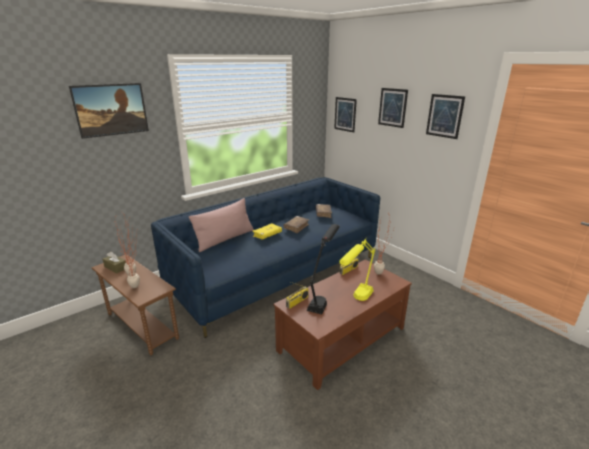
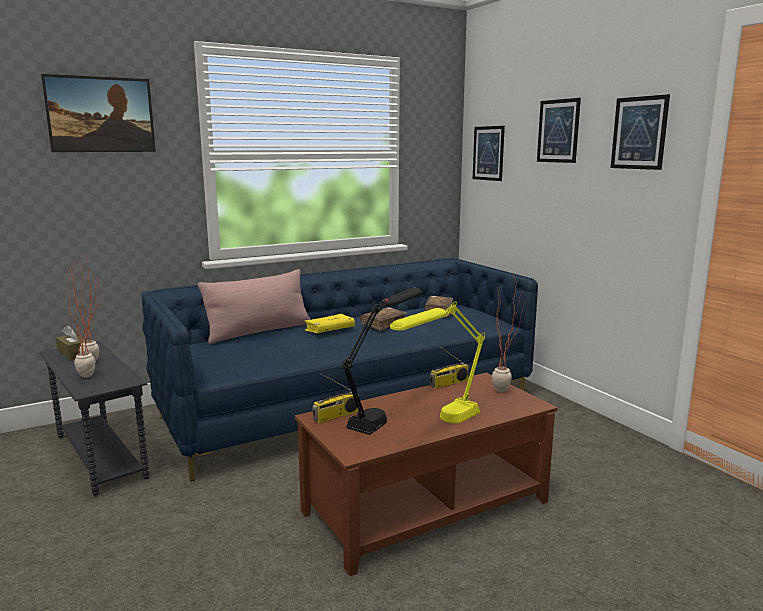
camera: 10 degrees right, 10 degrees down
(141, 326) = (99, 456): brown side table -> grey side table

